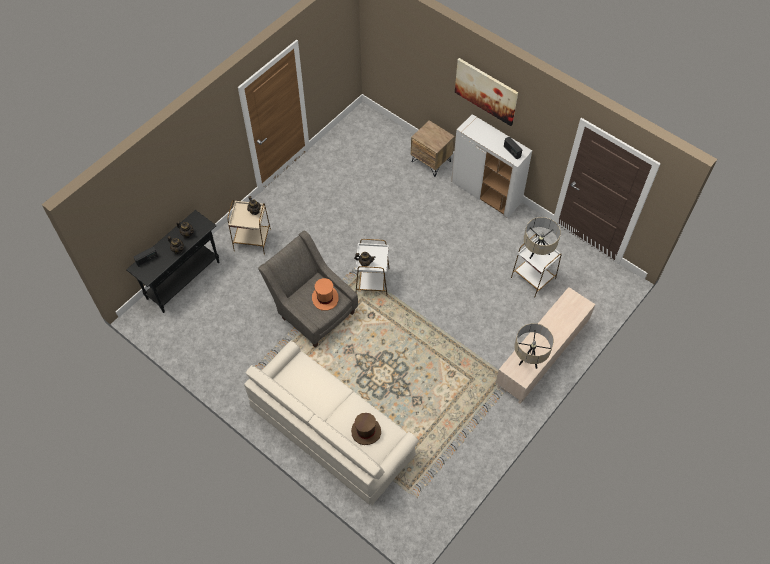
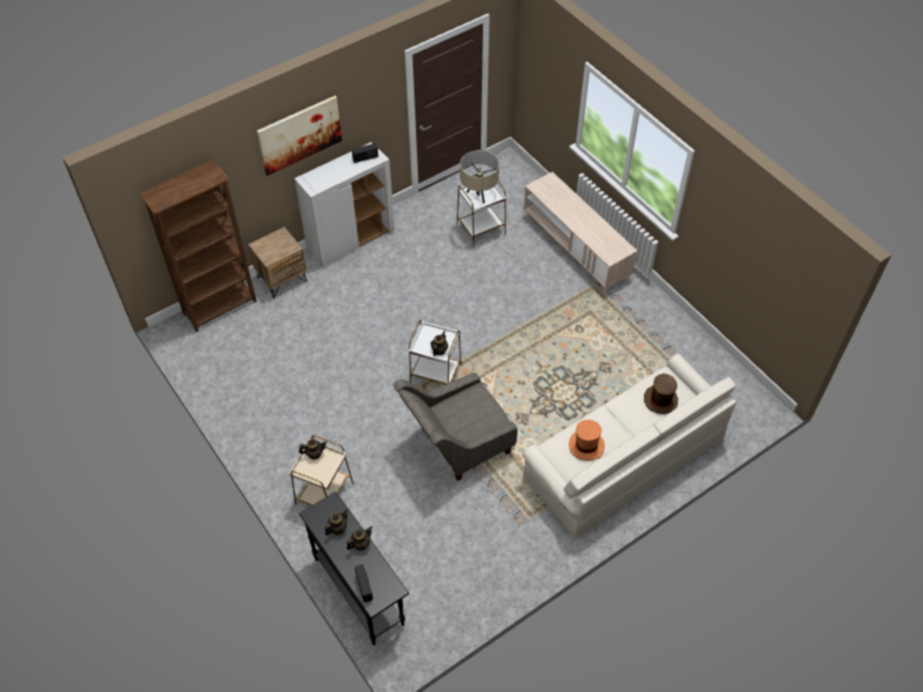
camera: 75 degrees left, 5 degrees down
(325, 298) = (471, 405): orange hat -> orange hat (586, 445)
(392, 134) = (221, 308): none -> brown bookcase
(529, 358) = (603, 238): beige table lamp -> none

